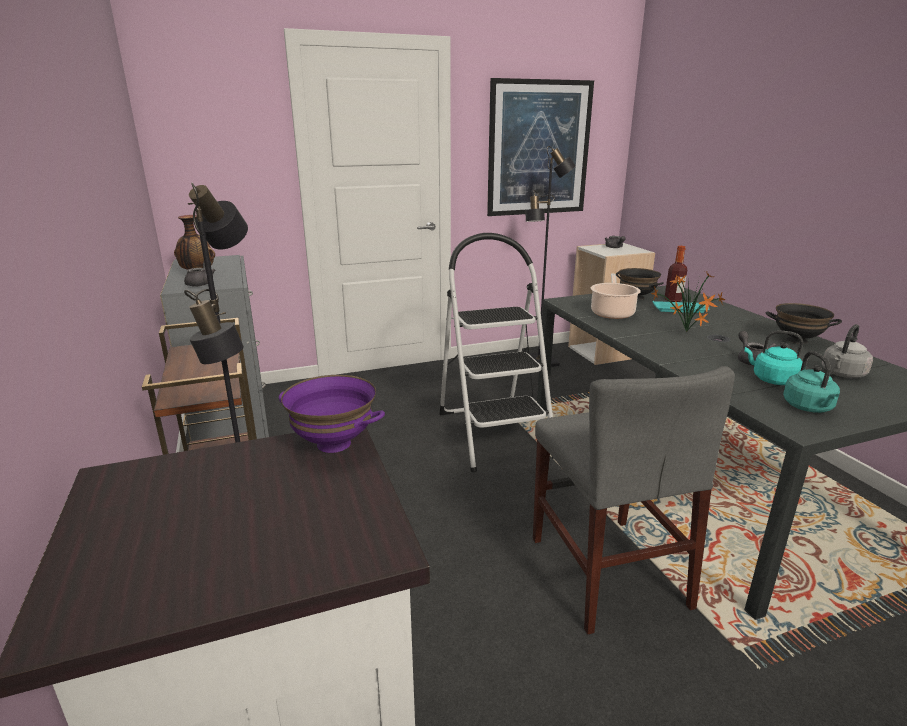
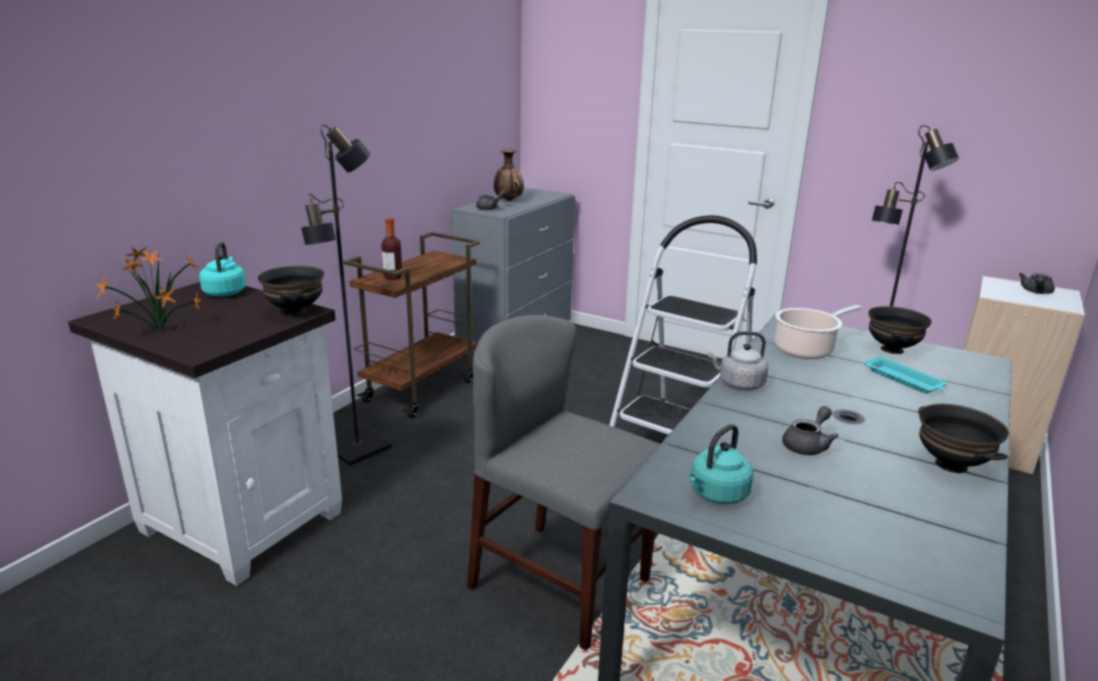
camera: 50 degrees right, 0 degrees up
(334, 443) = (296, 312): purple bowl -> black bowl
(539, 149) = (947, 127): picture -> none
(607, 571) = (560, 583): grey chair -> grey chair turned 90 degrees clockwise
(673, 300) = (935, 369): bottle -> bottle (393, 277)
(686, 333) = (825, 396): potted plant -> potted plant (157, 332)
(771, 380) = (765, 464): turquoise kettle -> turquoise kettle (225, 292)
(842, 374) = (874, 508): grey kettle -> grey kettle (738, 384)

